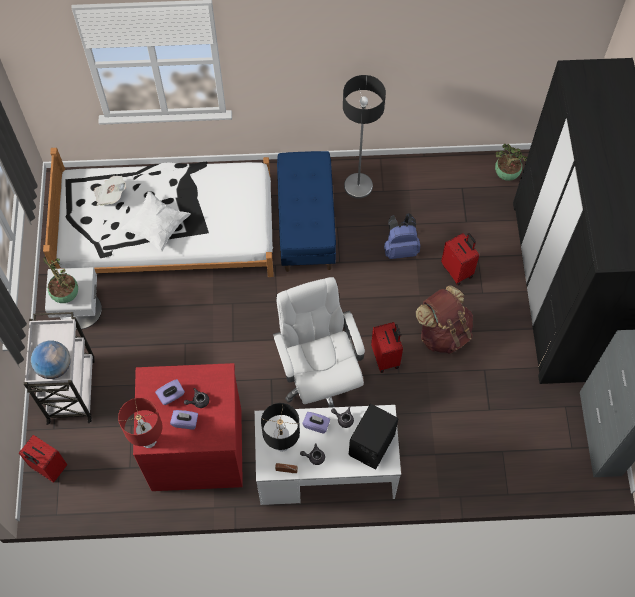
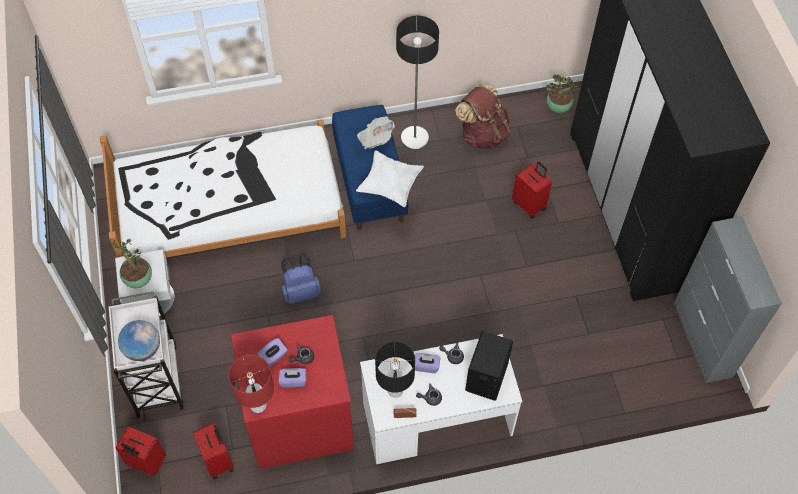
camera: 10 degrees left, 5 degrees down
(110, 195) = (168, 177): newspaper -> newspaper (375, 138)
(157, 227) = (221, 201): white pillow -> white pillow (390, 185)
(319, 377) = (412, 327): white office chair -> none
(386, 357) = (475, 298): red suitcase -> red suitcase (219, 460)
(400, 249) = (468, 192): blue backpack -> blue backpack (301, 291)
(443, 333) = (528, 266): brown backpack -> brown backpack (482, 134)

